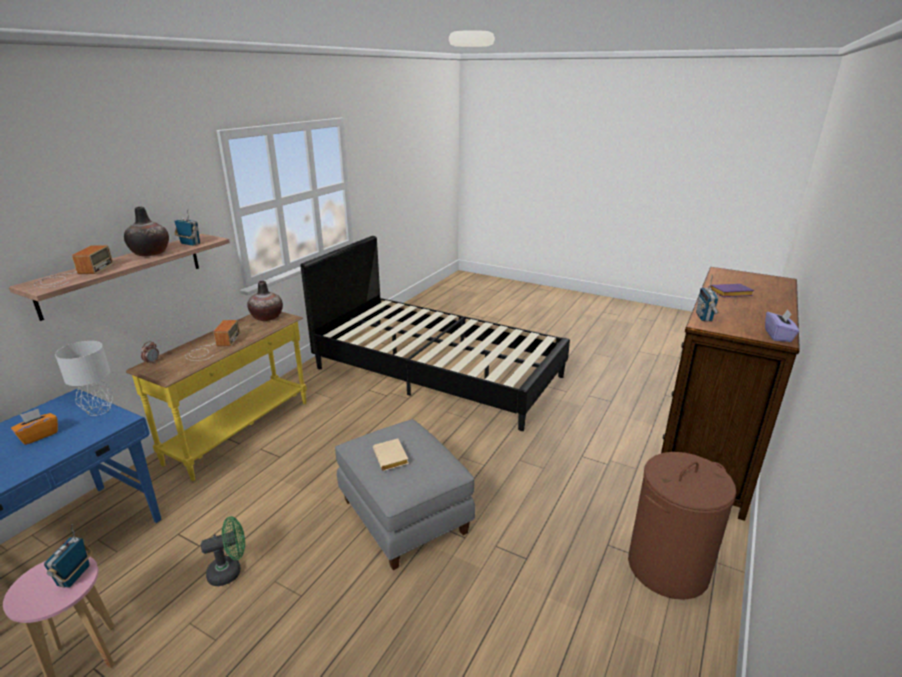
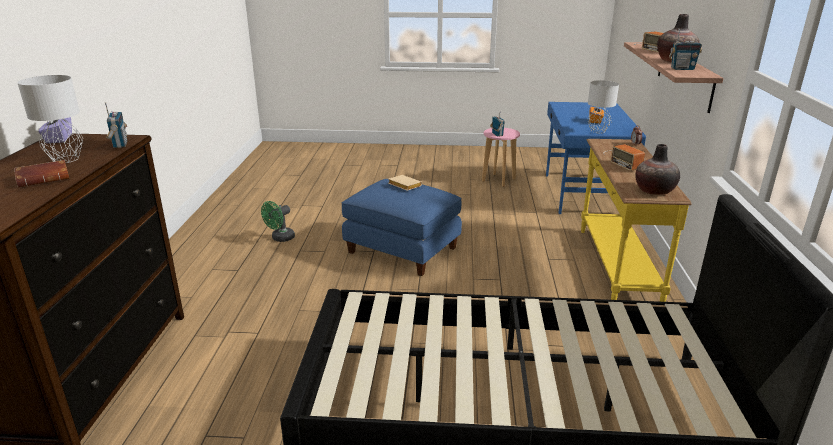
camera: 155 degrees right, 0 degrees up
(230, 571) = (479, 208): green fan -> green fan (280, 238)
(403, 516) = (403, 250): grey ottoman -> blue ottoman
(667, 567) = (192, 268): brown laundry basket -> none
(730, 294) = (45, 178): purple book -> brown book
(735, 308) = (67, 159): none -> grey table lamp

